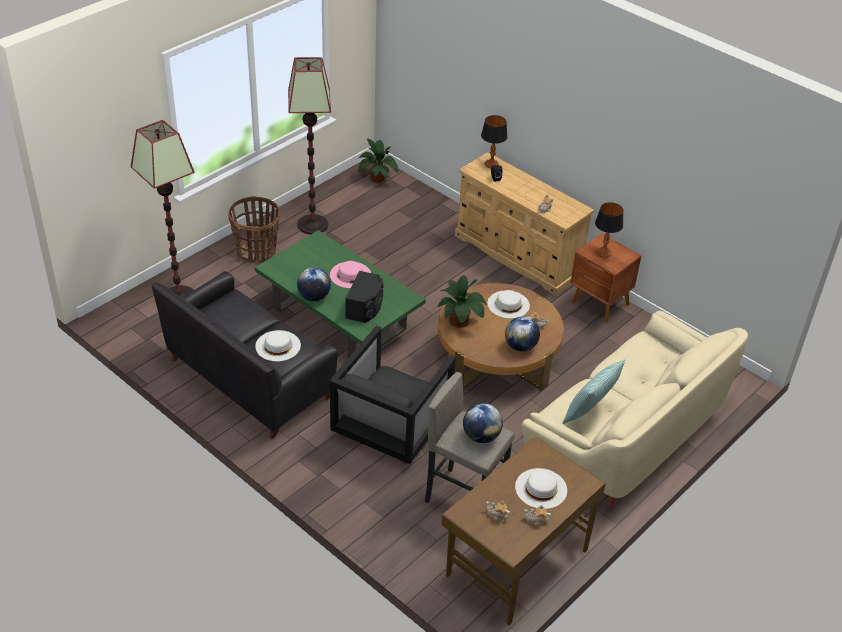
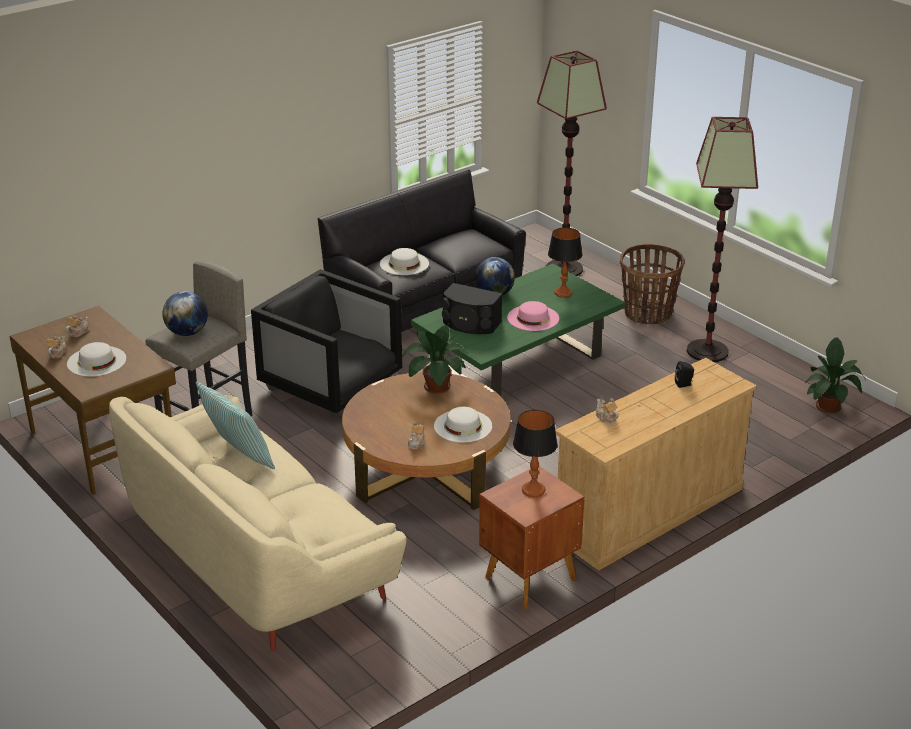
camera: 100 degrees right, 10 degrees down
(491, 164) = (721, 385): table lamp -> table lamp (563, 293)
(520, 346) = (377, 426): globe -> none

